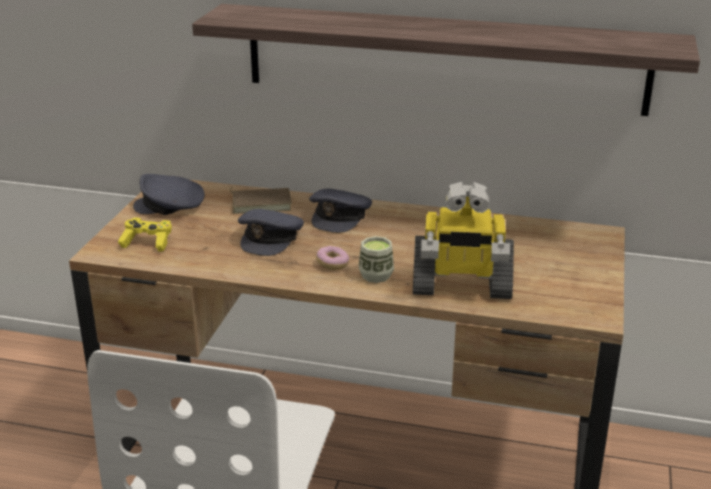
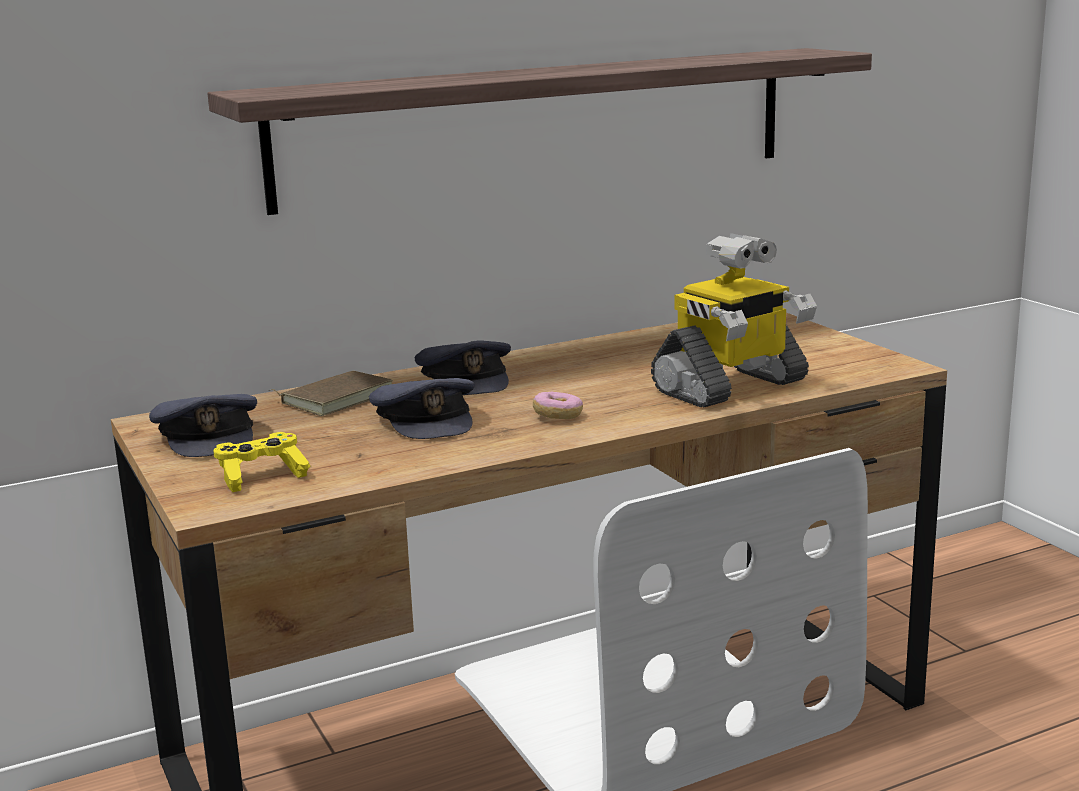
camera: 40 degrees left, 10 degrees down
(170, 206) = (208, 437): grey cap -> grey cap turned 75 degrees counterclockwise
(376, 275) = (628, 408): cup -> none

